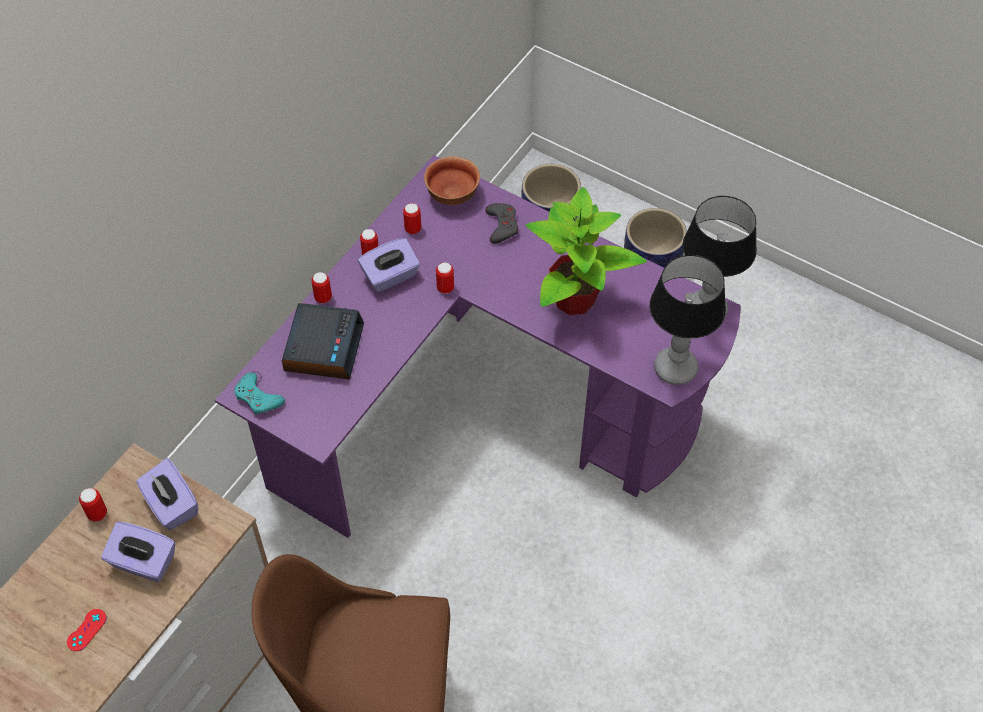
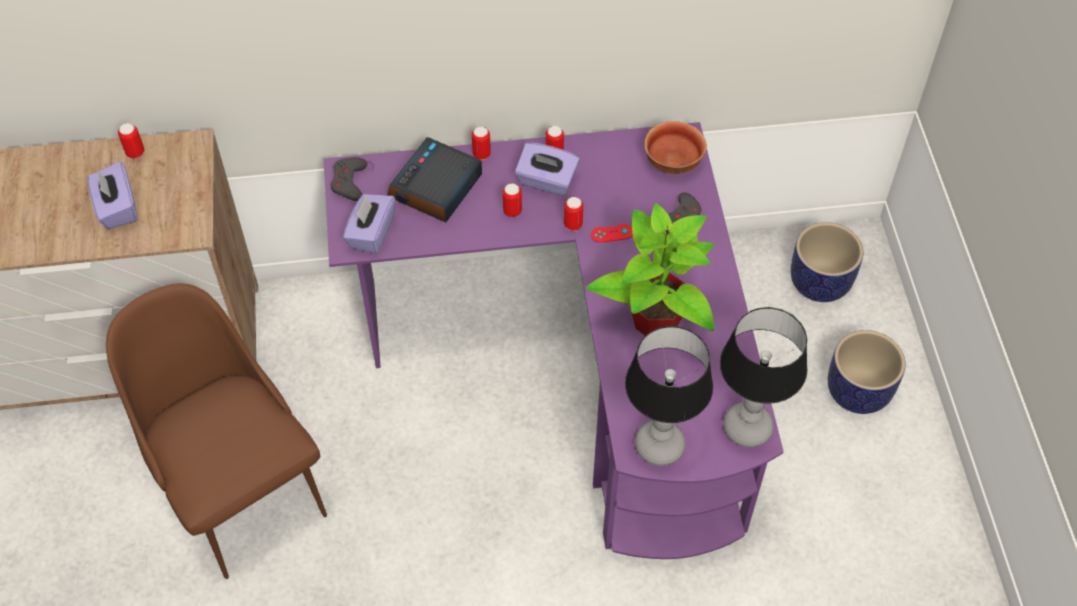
camera: 50 degrees right, 0 degrees up
(86, 630) = (36, 217): red game controller -> red game controller (612, 233)
(171, 505) = (179, 189): purple tissue box -> purple tissue box (371, 233)
(258, 398) = (349, 182): turquoise game controller -> grey game controller
(323, 347) = (435, 187): alarm clock -> alarm clock turned 150 degrees clockwise
(413, 229) = (609, 162): can -> can (512, 211)

